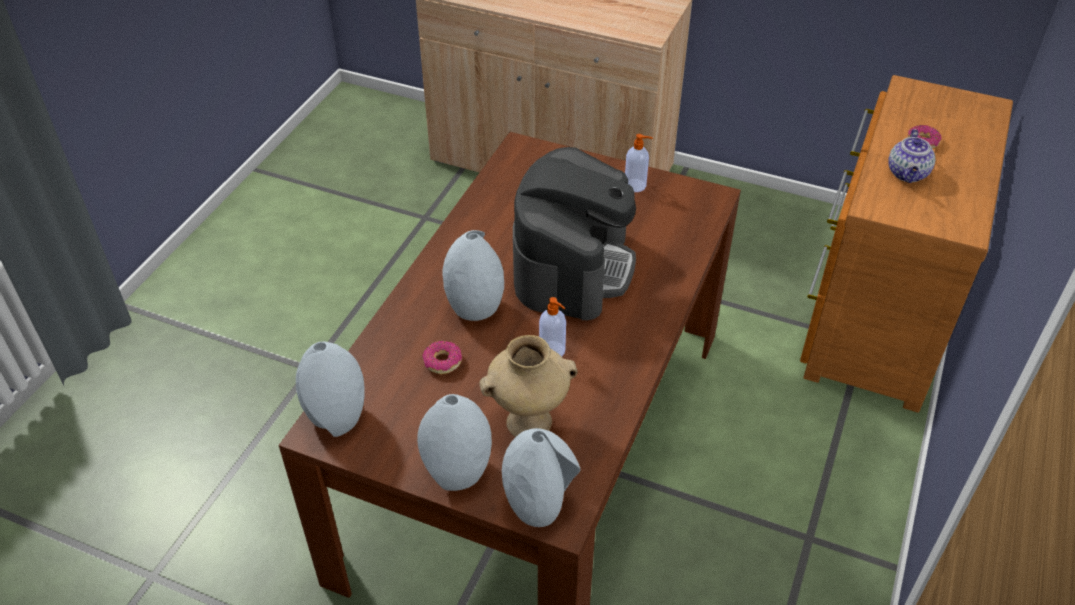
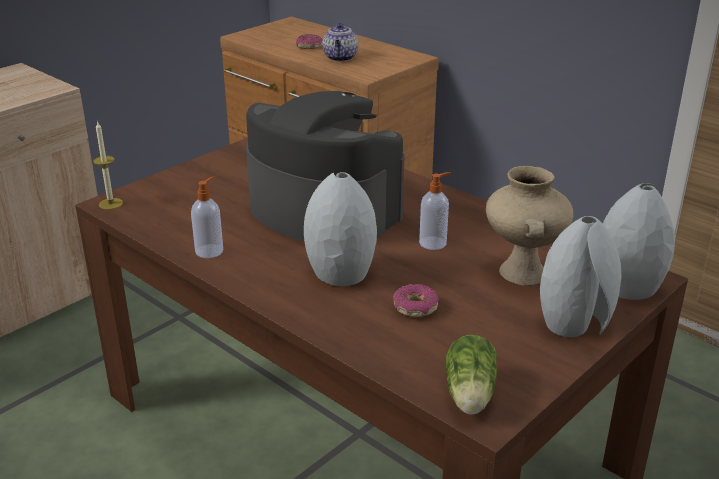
camera: 70 degrees left, 15 degrees down
(336, 418) = (469, 396): grey vase -> lettuce
(519, 147) = (110, 204): none -> candle
(636, 185) = (235, 161): soap dispenser -> soap dispenser (210, 251)
(907, 174) = (340, 58): teapot -> teapot turned 60 degrees clockwise

